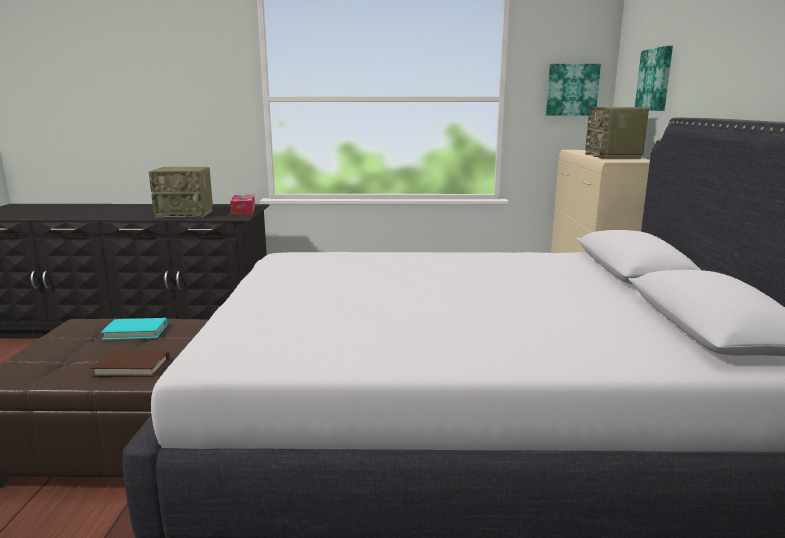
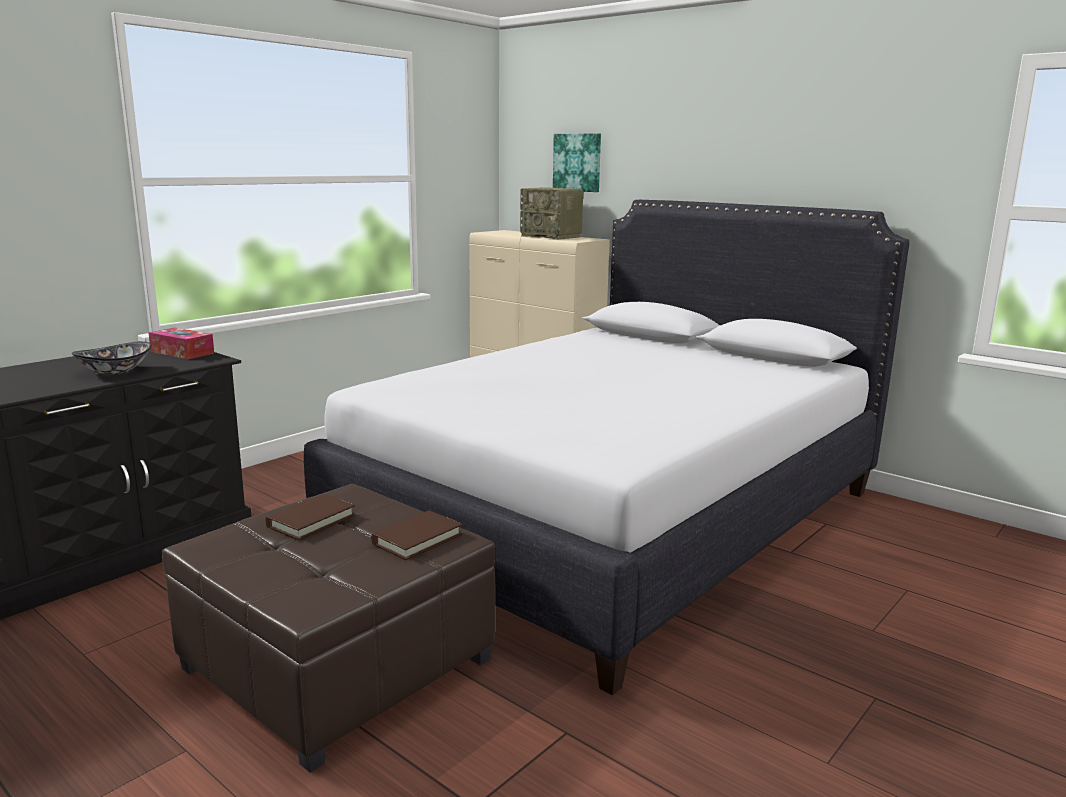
camera: 50 degrees left, 0 degrees up
(136, 332) = (311, 521): turquoise book -> brown book
(186, 214) = (115, 371): radio -> bowl
(572, 90) = (468, 168): picture -> none

